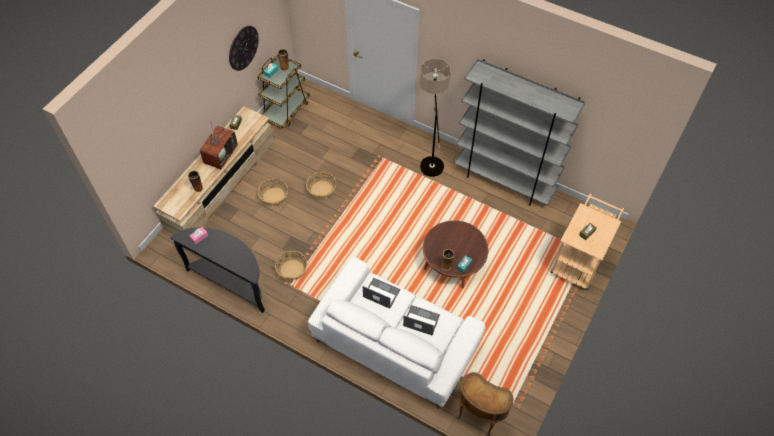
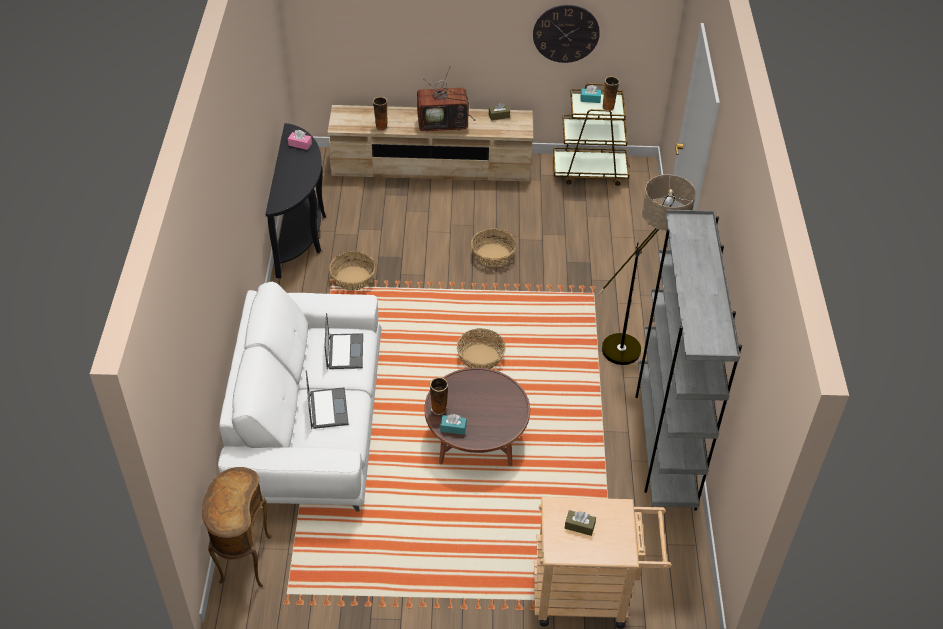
camera: 60 degrees right, 10 degrees down
(274, 196) = (449, 217): basket -> basket (481, 357)

